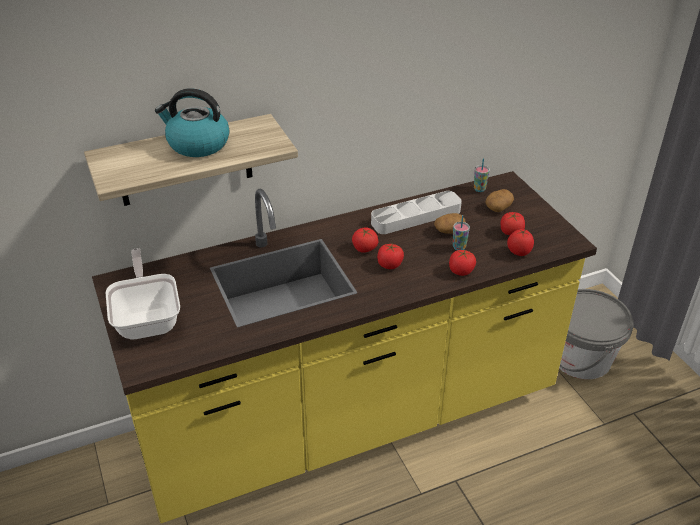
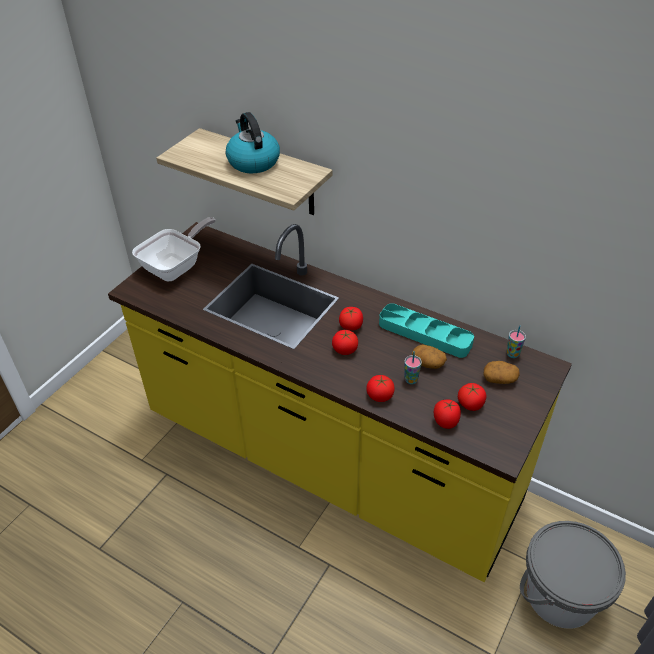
camera: 55 degrees right, 5 degrees up
(416, 217) = (425, 334): grey tray -> turquoise tray

